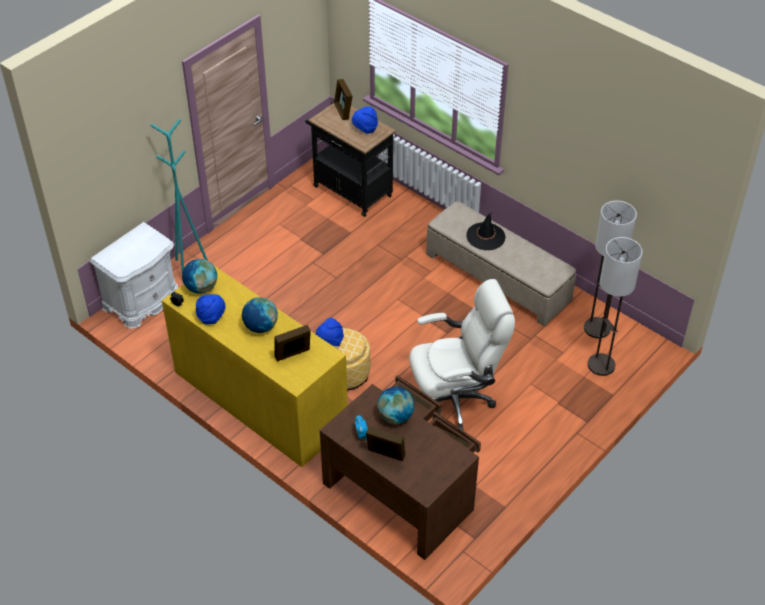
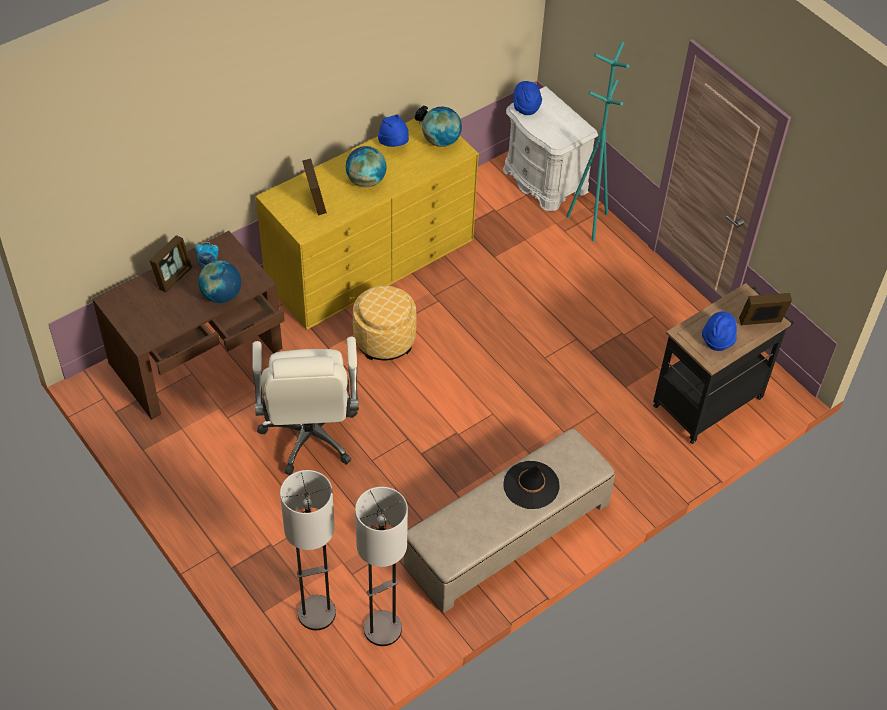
camera: 100 degrees right, 5 degrees up
(330, 342) = (389, 291): blue hat -> blue hat (526, 107)

